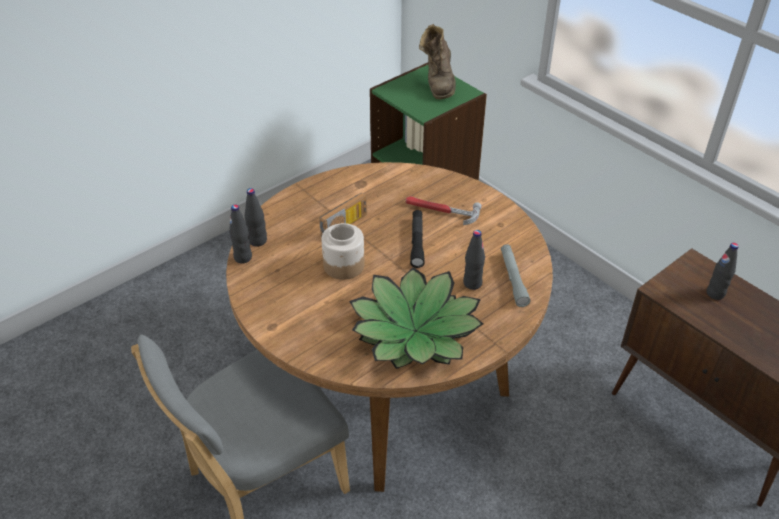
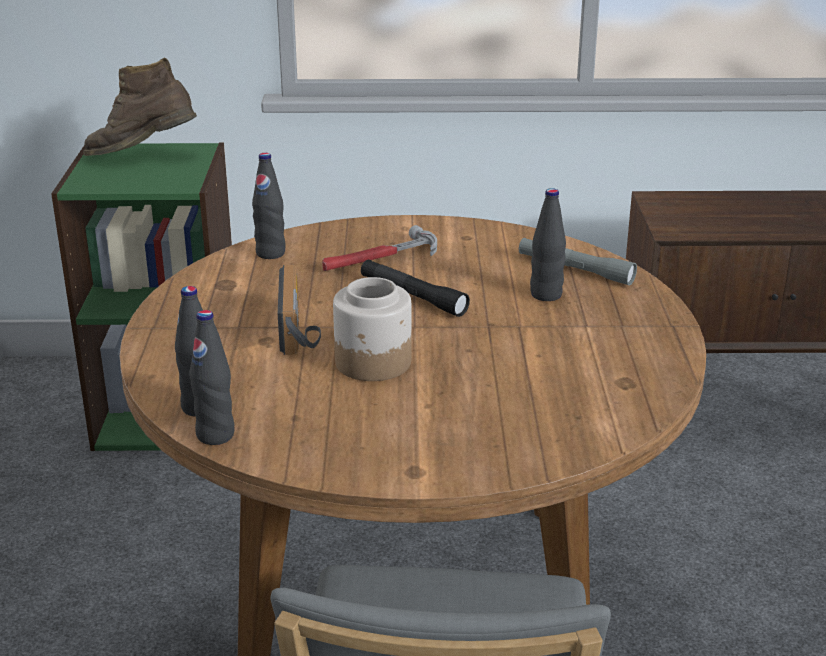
camera: 50 degrees left, 15 degrees down
(415, 330) = (580, 365): potted plant -> none
(438, 84) = (142, 156): brown boot -> brown boot turned 135 degrees clockwise
(715, 293) = (715, 210): black bottle -> black bottle (270, 253)

